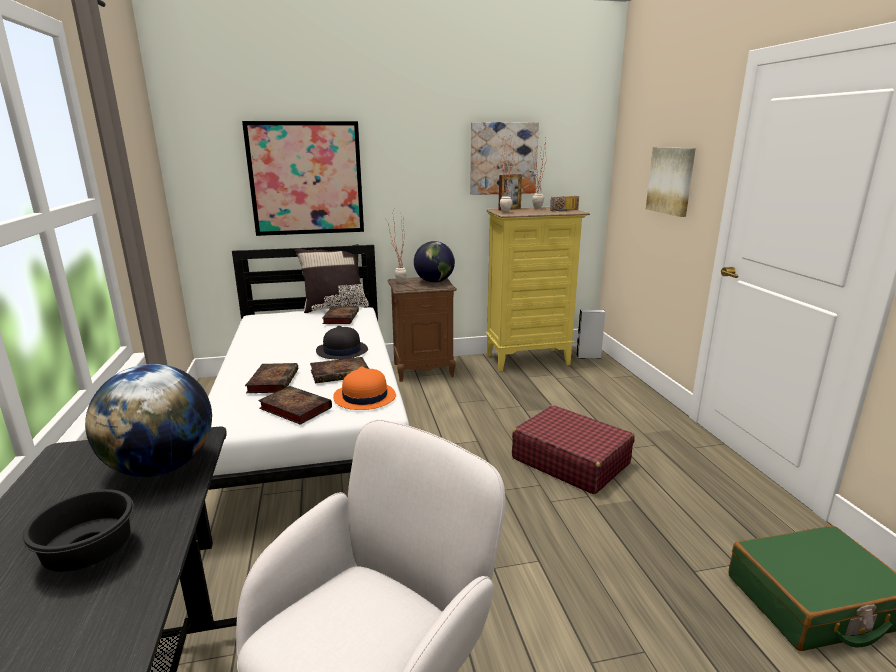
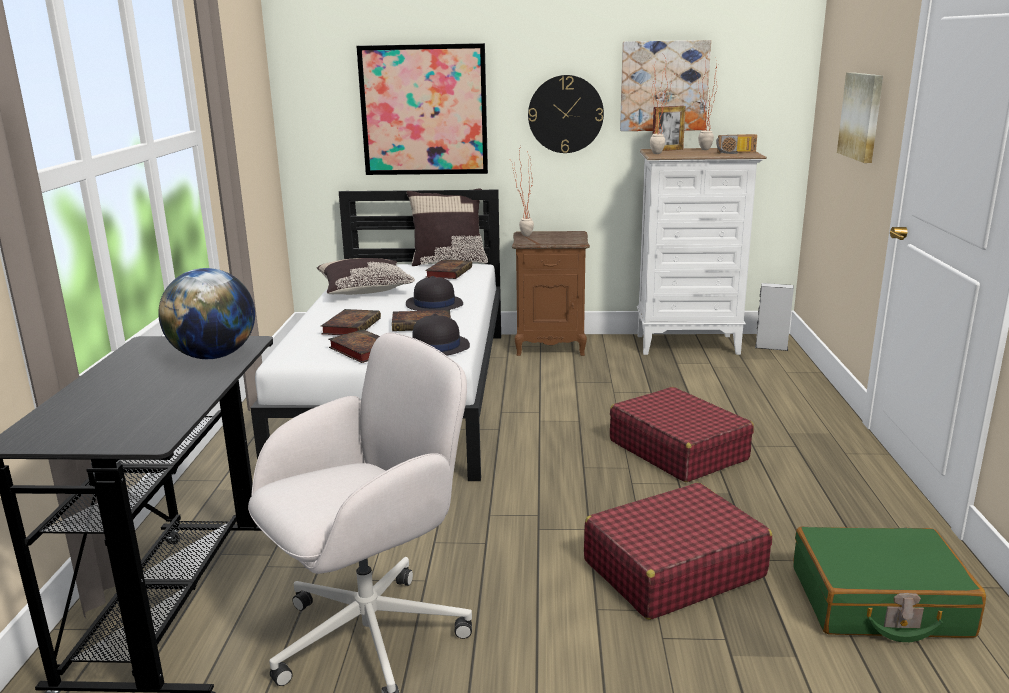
camera: 15 degrees right, 0 degrees up
(89, 556) = (150, 396): black bowl -> none
(271, 340) = (365, 290): none -> pillow
(364, 397) = (436, 346): orange hat -> black hat
(426, 181) = (565, 114): none -> wall clock
(434, 281) = (567, 237): globe -> none
(529, 360) = (689, 345): yellow dresser -> white dresser
(632, 596) = (673, 569): none -> red suitcase

